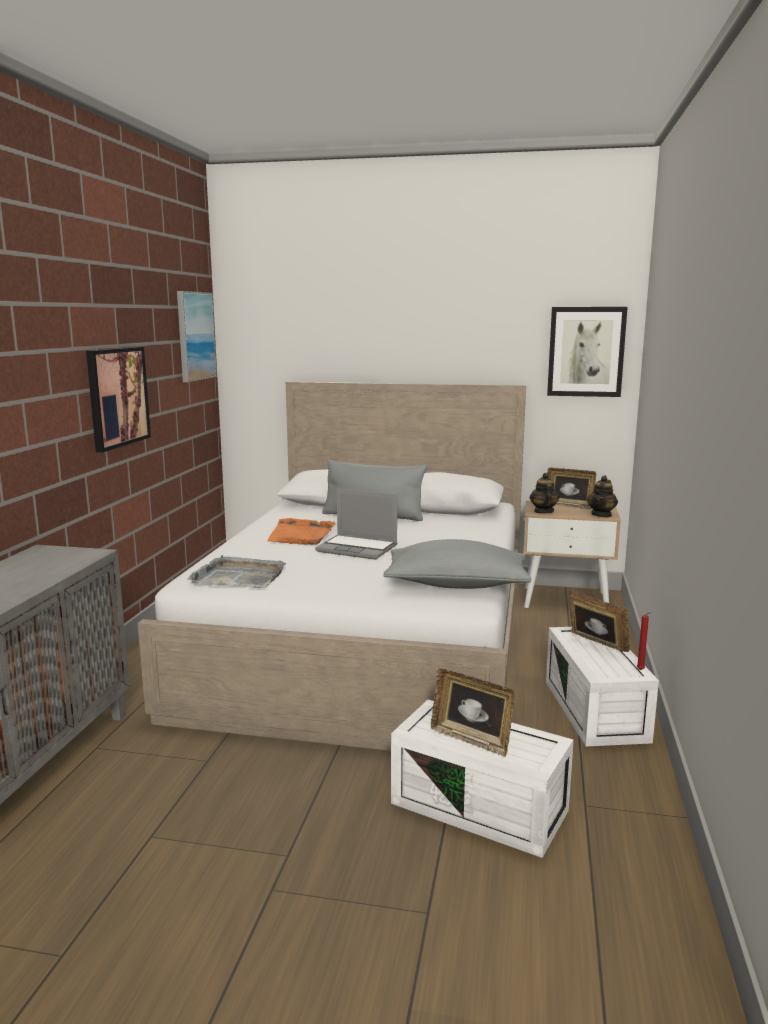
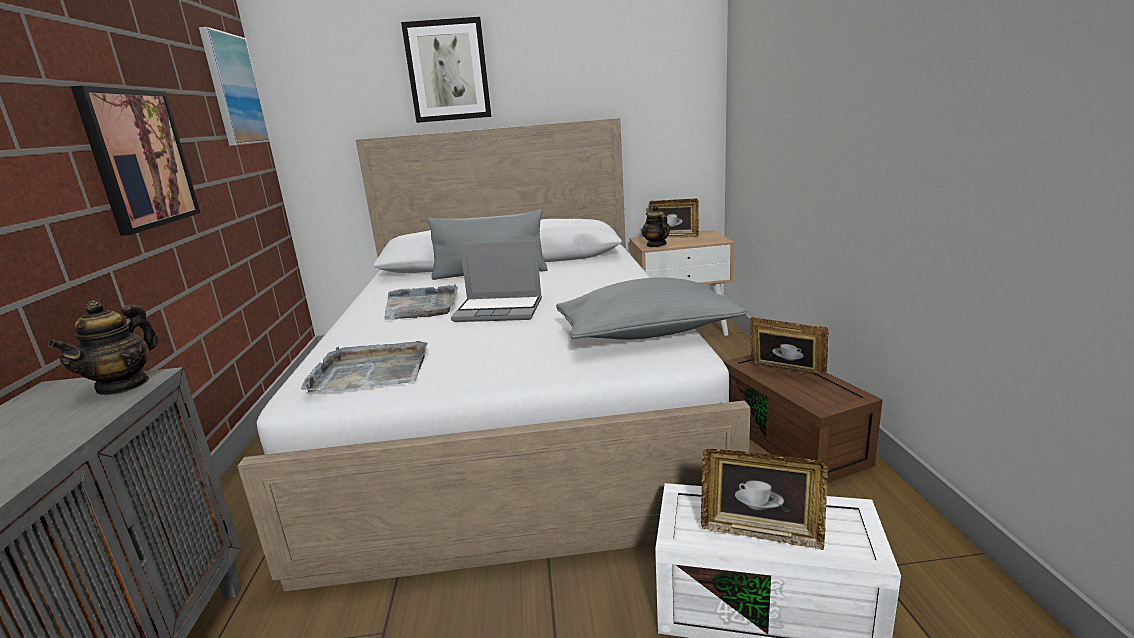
camera: 15 degrees left, 5 degrees up
(301, 535) = (421, 306): orange tray -> grey tray
(586, 352) = (673, 77): picture -> picture (448, 71)
(597, 711) = (795, 441): white storage box -> brown storage box
(601, 514) = (712, 240): teapot -> teapot (123, 385)
(641, 670) = (855, 391): red candle -> none

